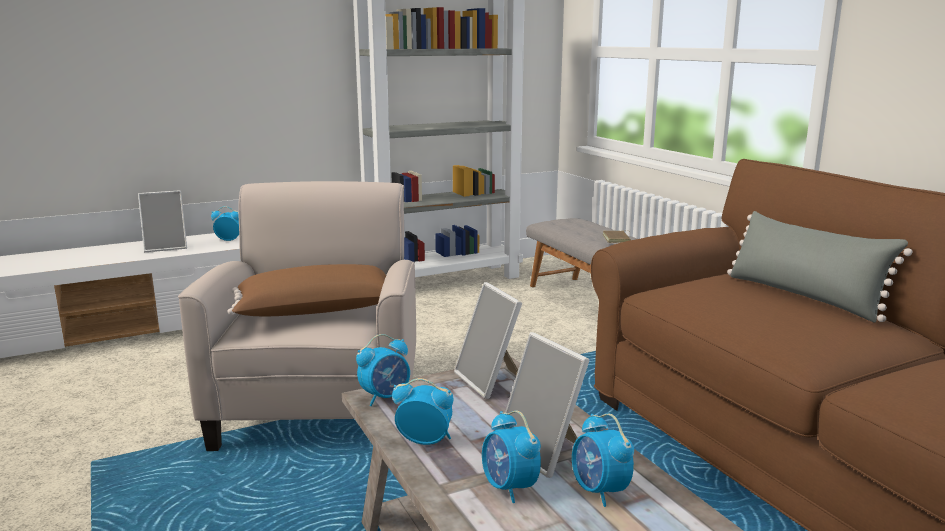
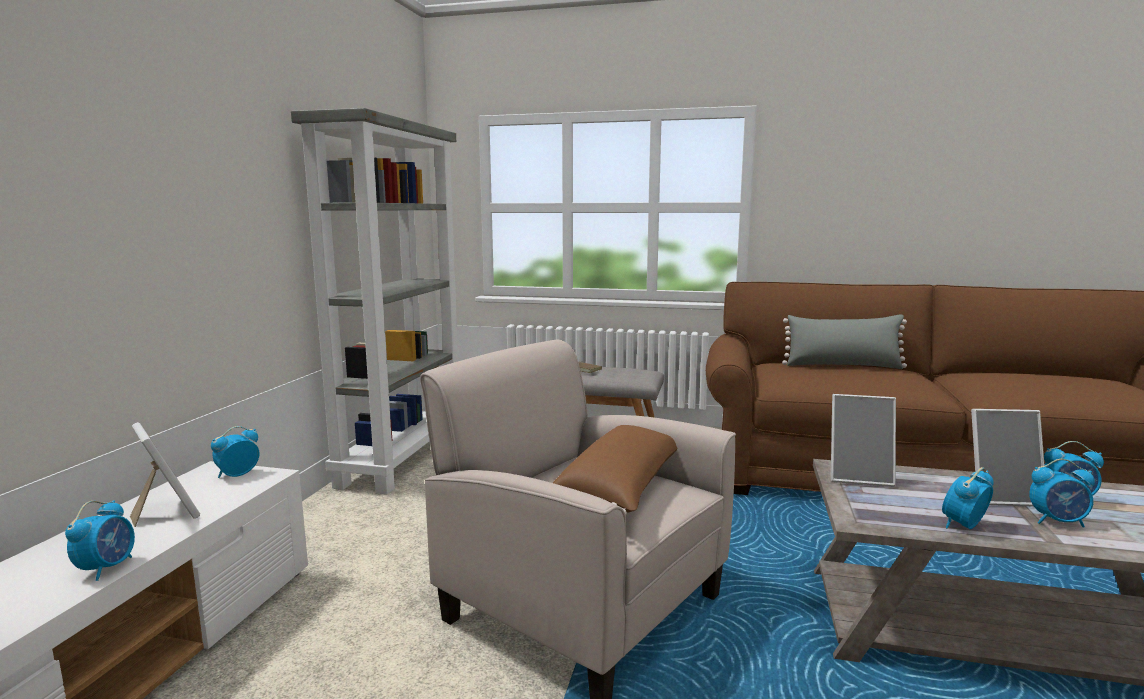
camera: 50 degrees left, 5 degrees down
(166, 247) = (166, 513): picture frame -> picture frame turned 60 degrees counterclockwise
(386, 397) = (863, 517): alarm clock -> alarm clock (107, 568)

